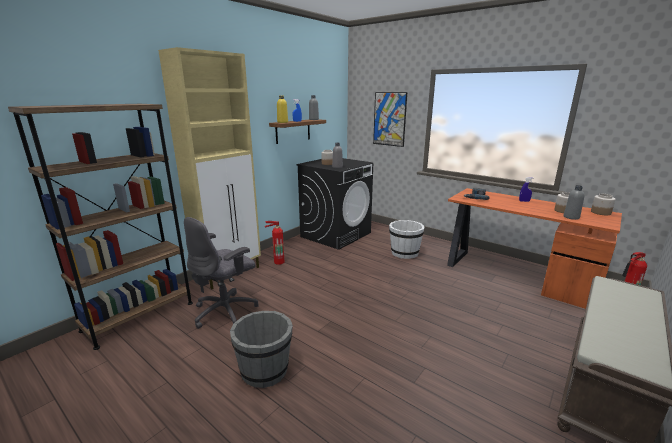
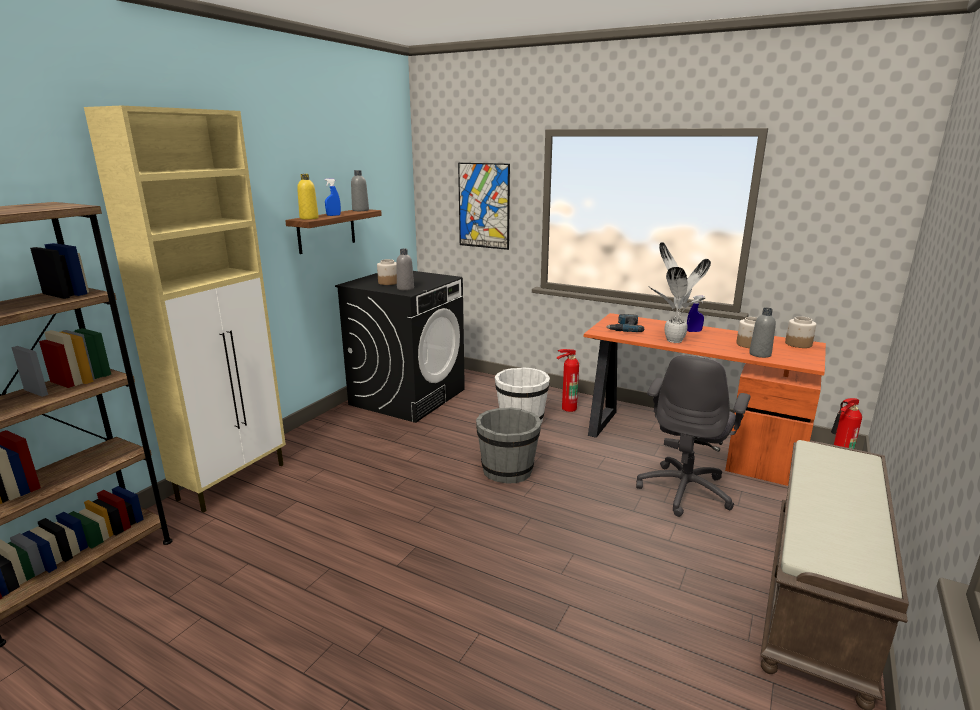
camera: 10 degrees left, 0 degrees up
(226, 311) = (236, 549): grey office chair -> grey office chair (685, 490)
(265, 370) = (317, 643): grey bucket -> grey bucket (507, 470)
(278, 262) = (315, 452): fire extinguisher -> fire extinguisher (567, 408)
(508, 205) = (673, 340): none -> potted plant

